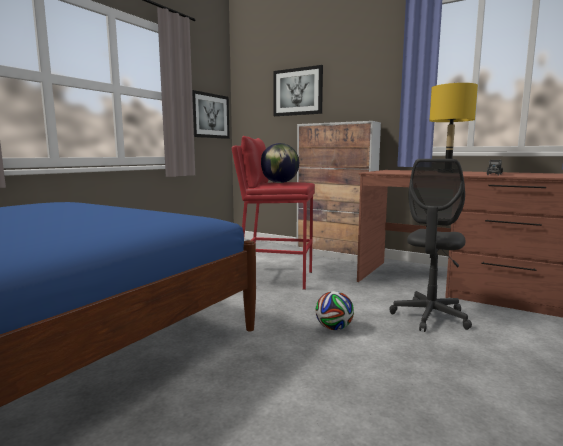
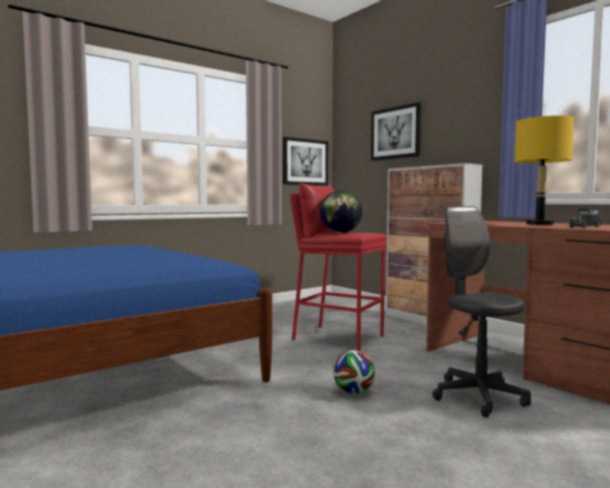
camera: 20 degrees right, 5 degrees down
(430, 317) = (478, 397): grey office chair -> grey office chair turned 105 degrees clockwise

